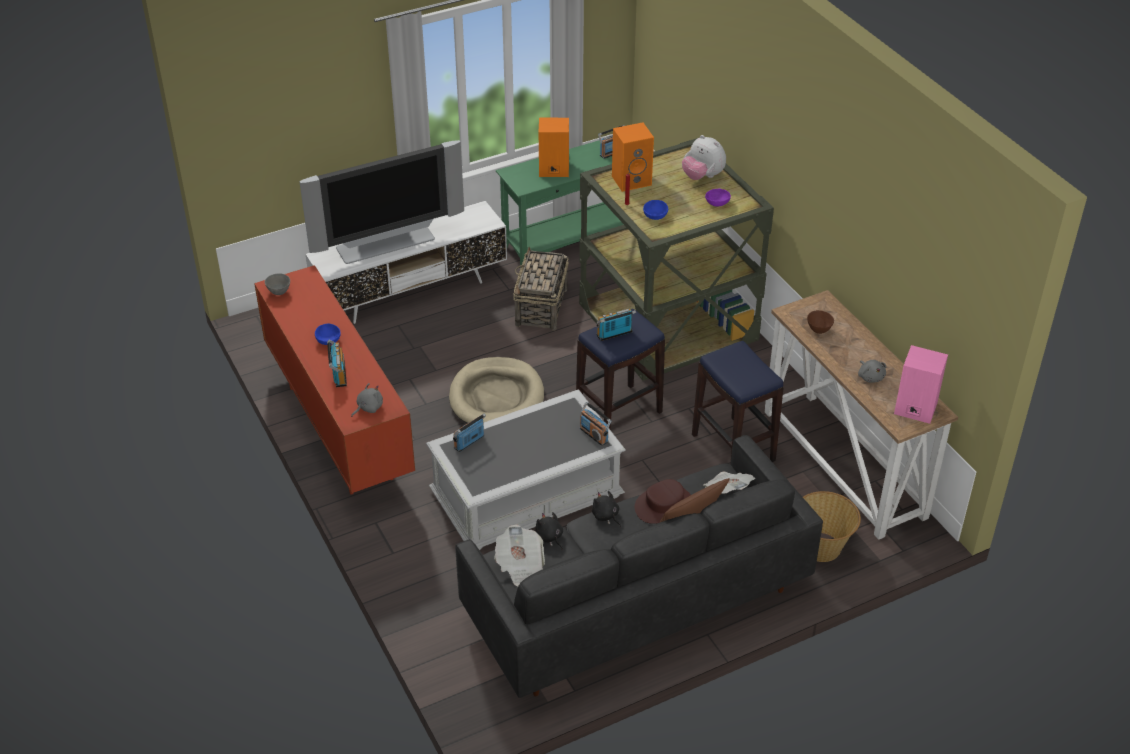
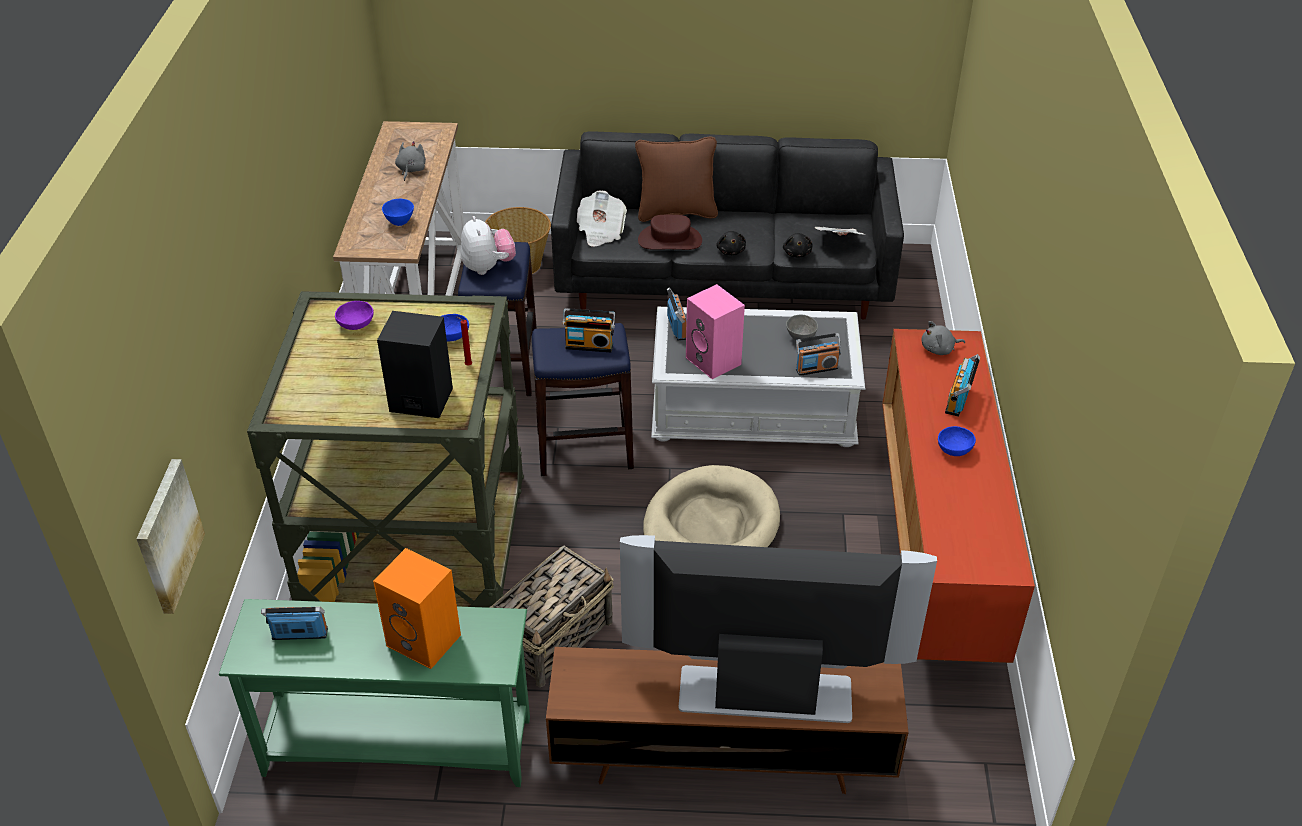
camera: 150 degrees left, 0 degrees up
(279, 292) = (999, 552): grey bowl -> grey bowl (800, 338)
(412, 291) = (720, 757): white tv stand -> brown tv stand
(632, 180) = (419, 400): orange speaker -> black speaker
(652, 62) = (167, 536): none -> picture
(702, 176) = (323, 369): plush toy -> plush toy (488, 267)
(818, 330) = (400, 222): brown bowl -> blue bowl
(914, 408) = (410, 137): pink speaker -> pink speaker (715, 361)

